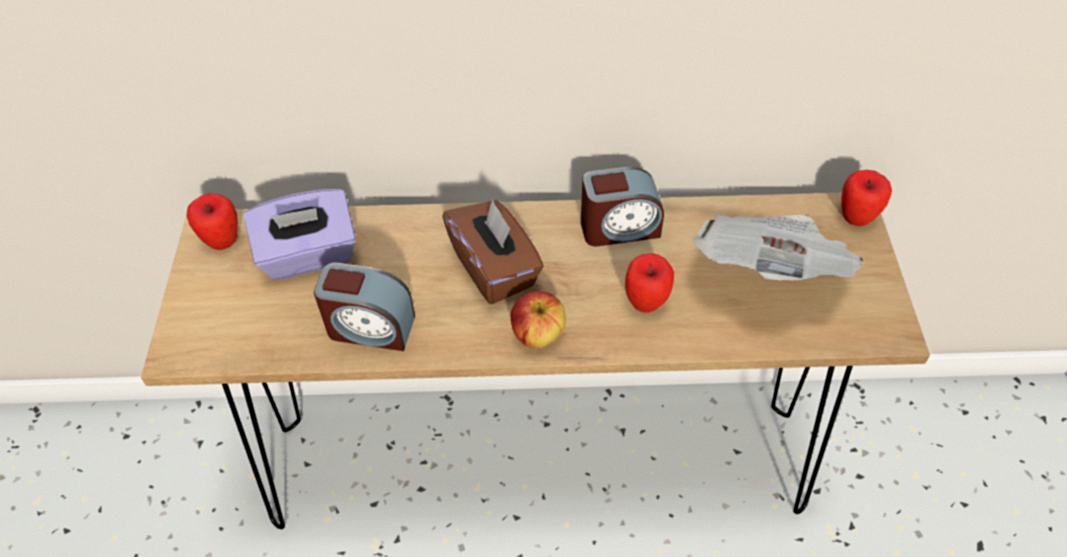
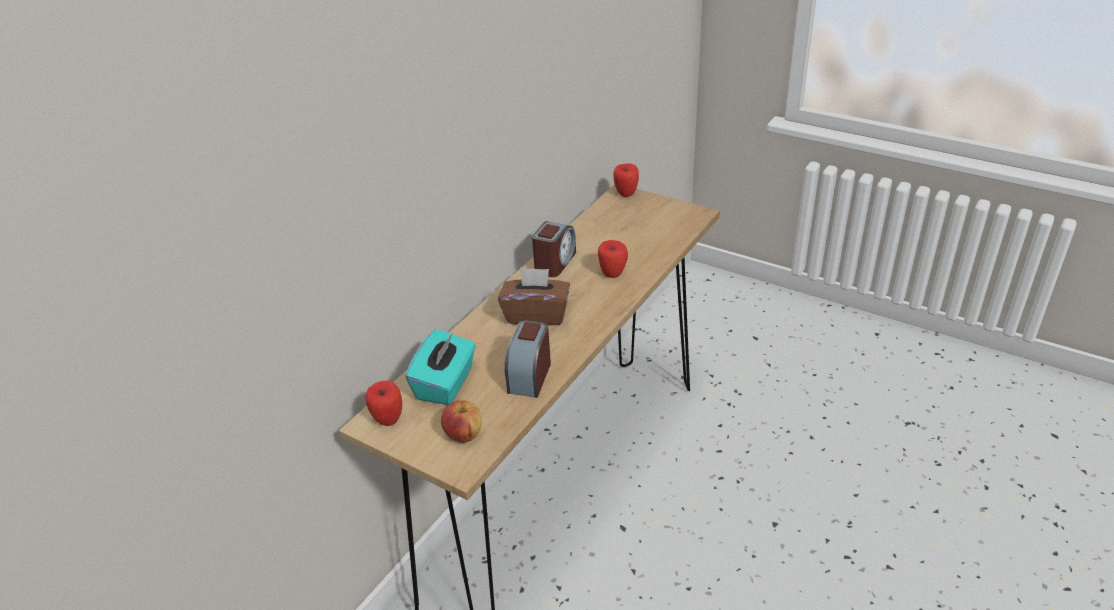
camera: 55 degrees left, 15 degrees down
(309, 256) = (446, 384): purple tissue box -> turquoise tissue box
(370, 327) = (529, 376): alarm clock -> alarm clock turned 150 degrees clockwise
(537, 334) = (597, 316): apple -> apple (463, 435)
(769, 271) = (632, 230): newspaper -> none

